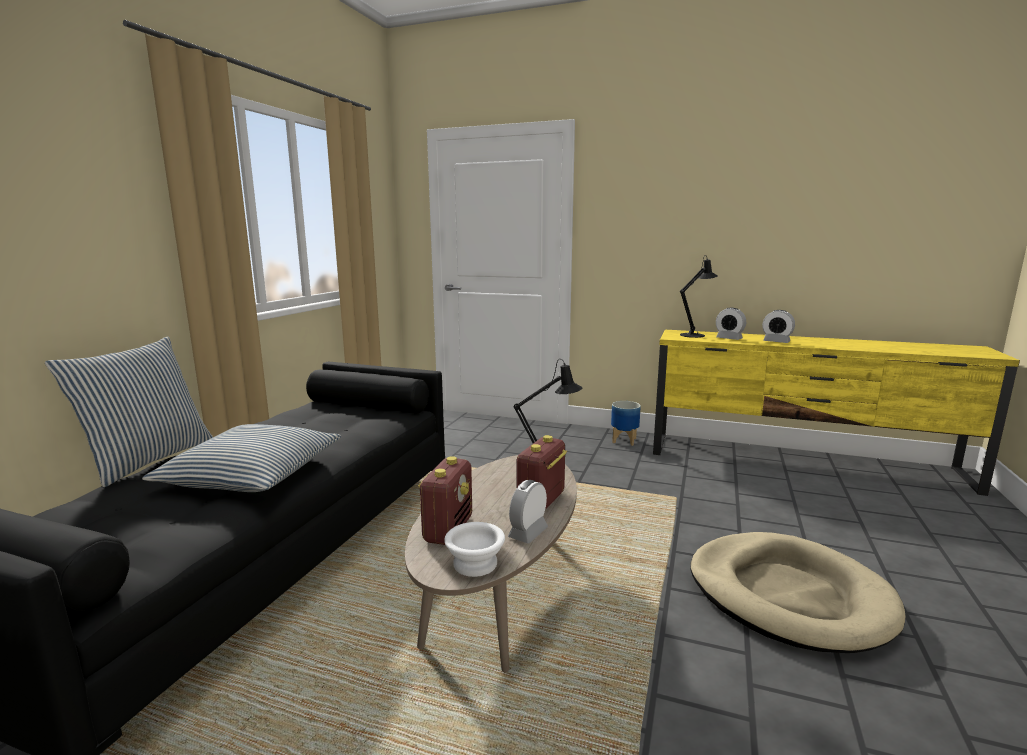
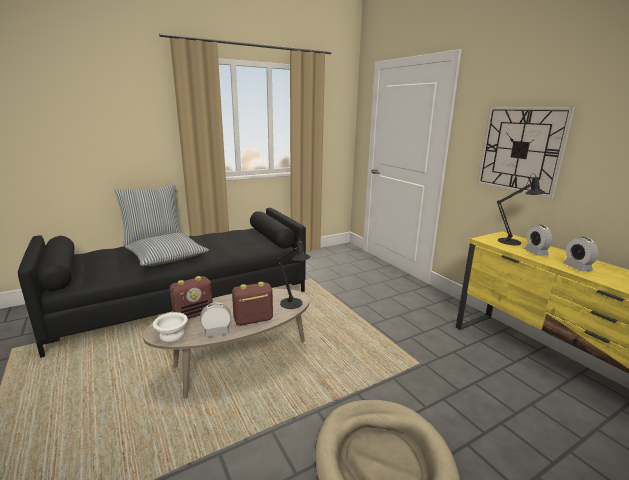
camera: 40 degrees right, 5 degrees up
(623, 440) = (450, 309): planter -> none
(672, 234) = (520, 149): none -> wall clock

